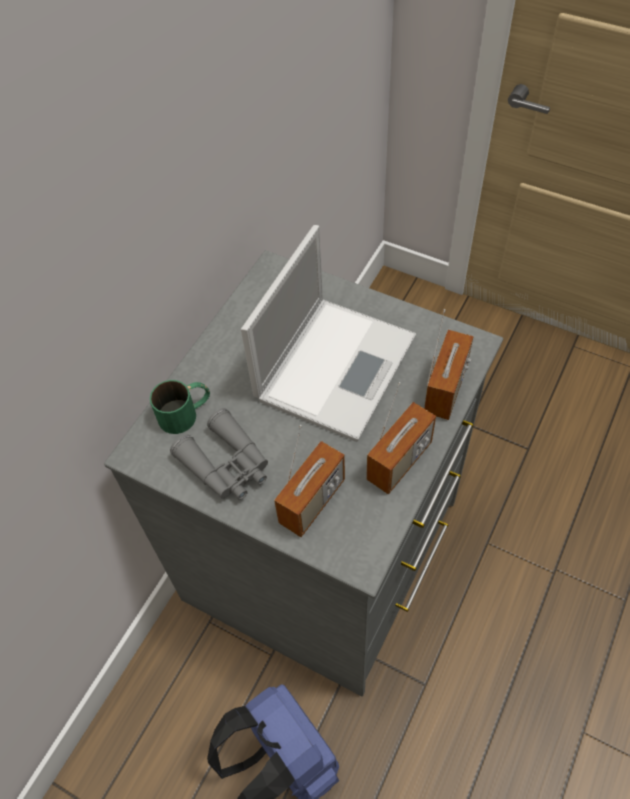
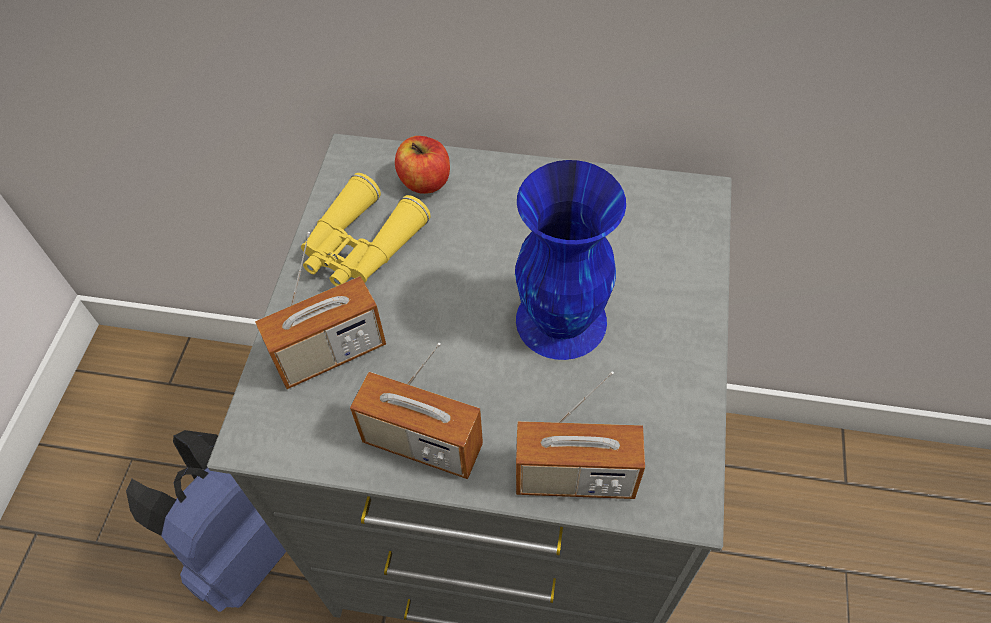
camera: 70 degrees right, 0 degrees up
(186, 412) = (425, 181): green mug -> apple
(227, 465) = (361, 246): grey binoculars -> yellow binoculars
(312, 502) = (330, 354): radio -> radio turned 45 degrees counterclockwise
(337, 364) = (563, 320): laptop -> blue vase

